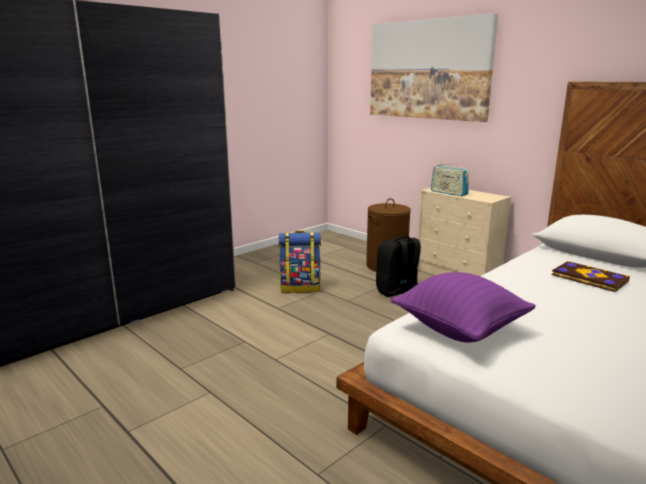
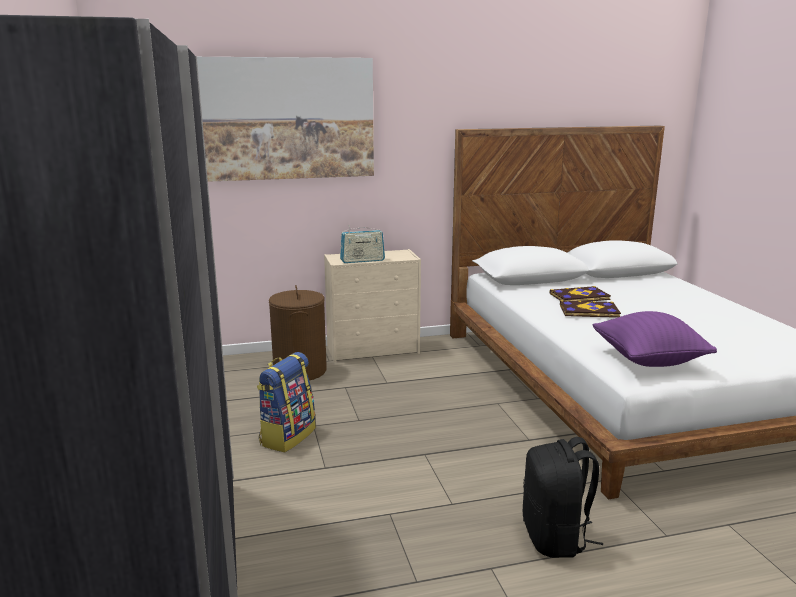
camera: 60 degrees left, 0 degrees up
(397, 292) = (372, 388): black backpack -> black backpack (555, 538)
(550, 287) = (589, 311): none -> book

